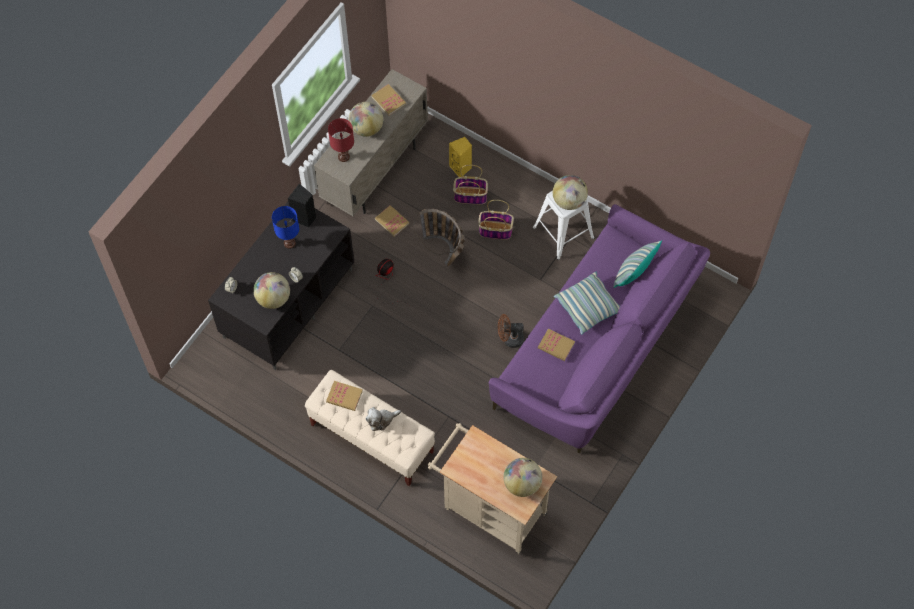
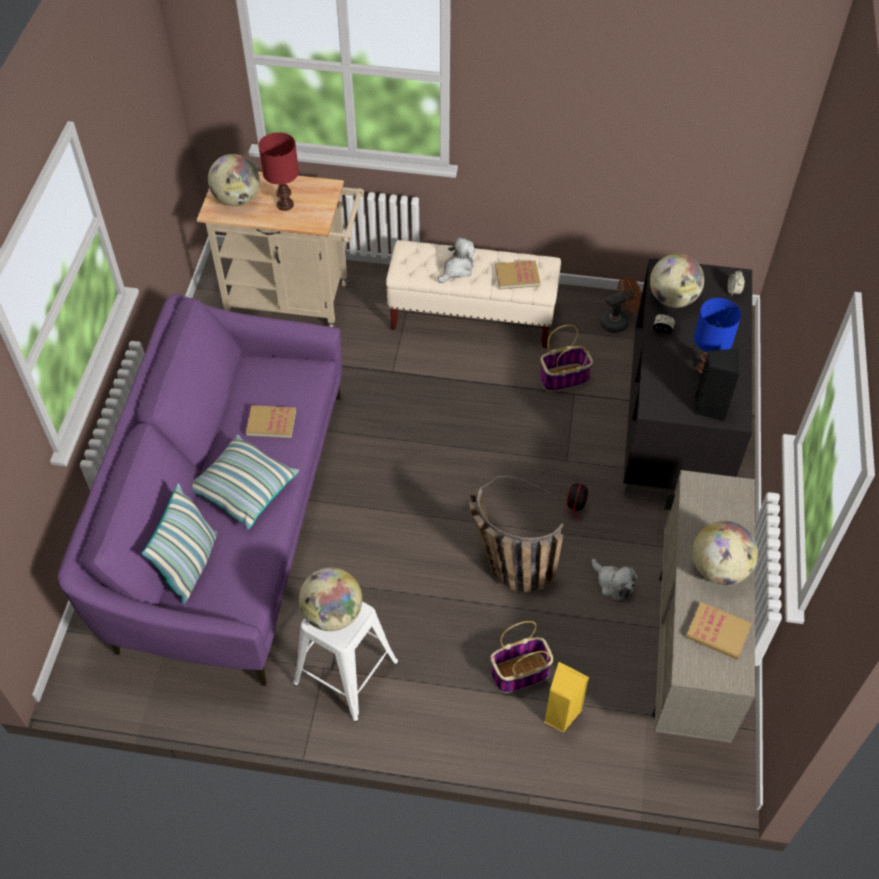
camera: 155 degrees right, 10 degrees down
(343, 156) = (720, 509): red table lamp -> red table lamp (285, 205)
(392, 221) = (613, 583): book -> plush toy
(495, 230) = (453, 632): basket -> basket (564, 378)
(510, 339) = (357, 488): brown fan -> brown fan (618, 321)

